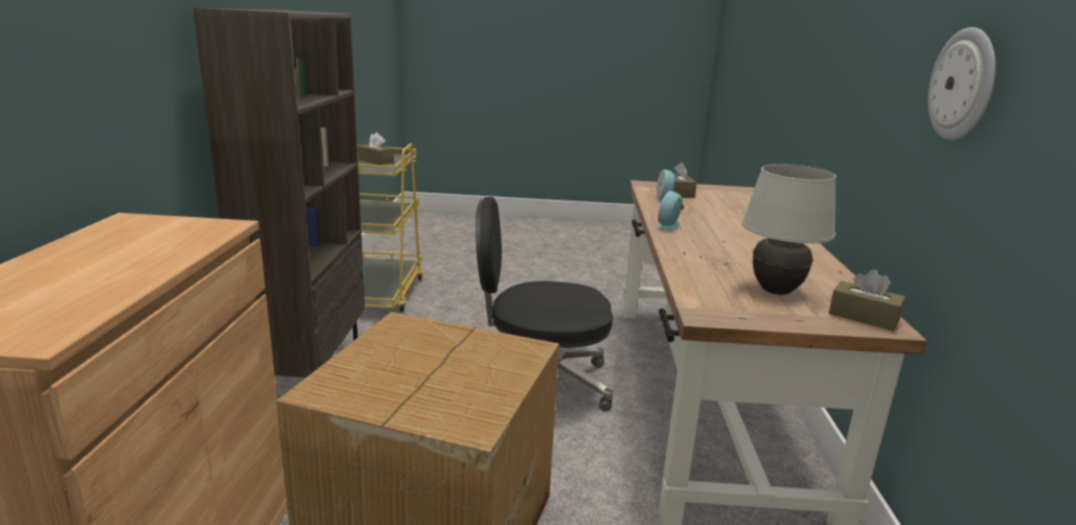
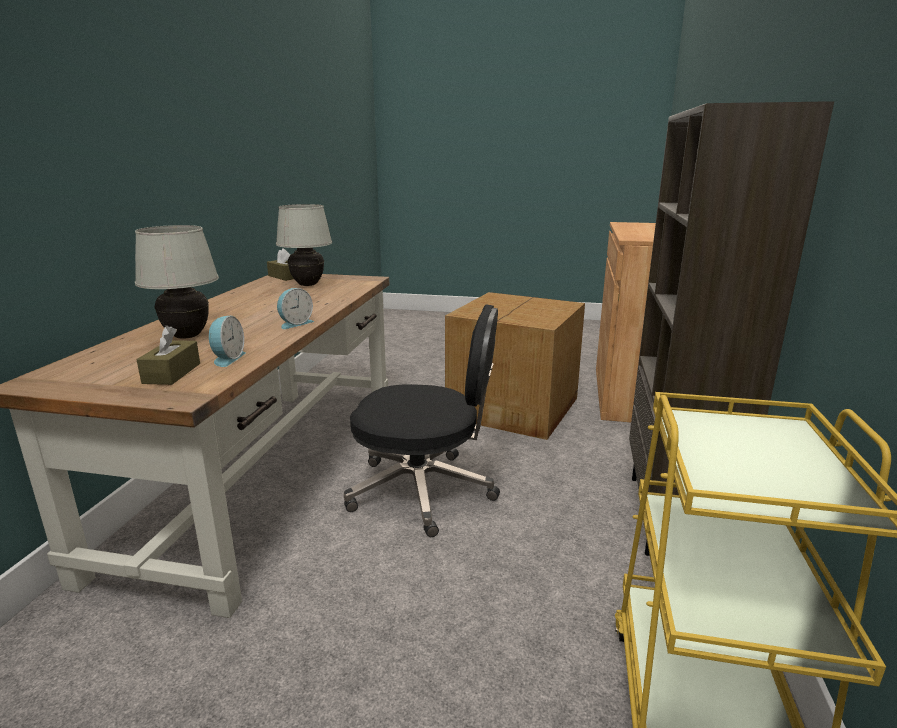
camera: 170 degrees left, 0 degrees up
(376, 161) = (753, 465): brown tissue box -> none
(733, 214) = (187, 336): none -> white table lamp
(963, 85) = (236, 145): wall clock -> none

